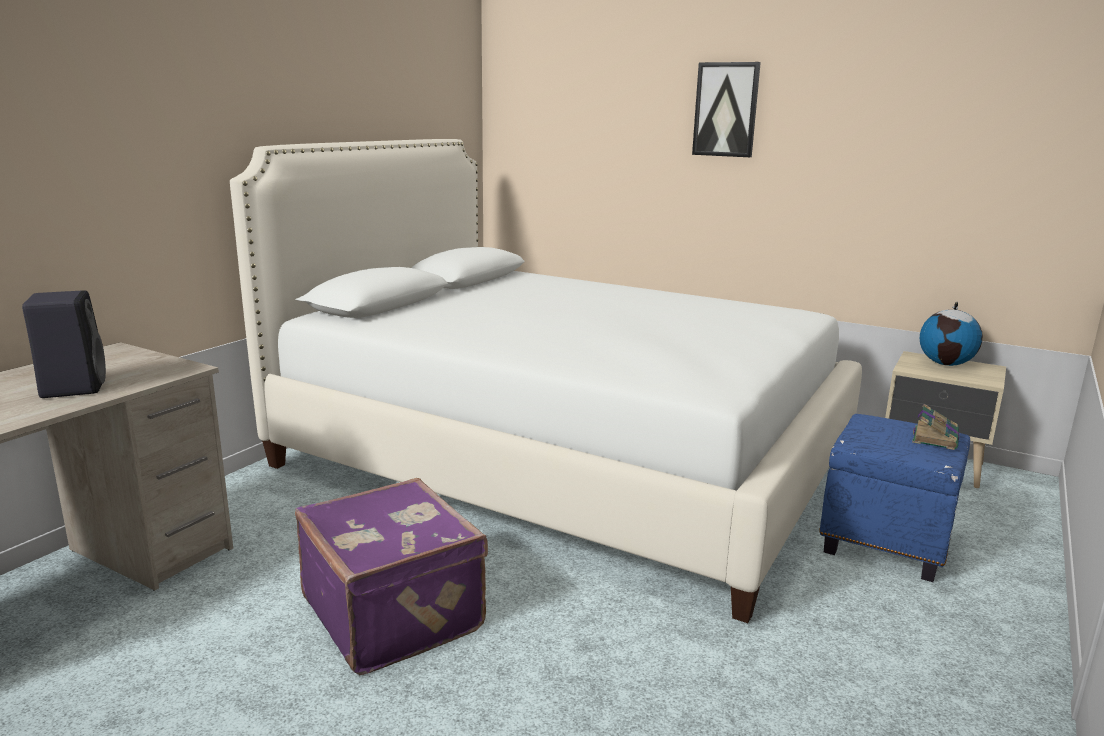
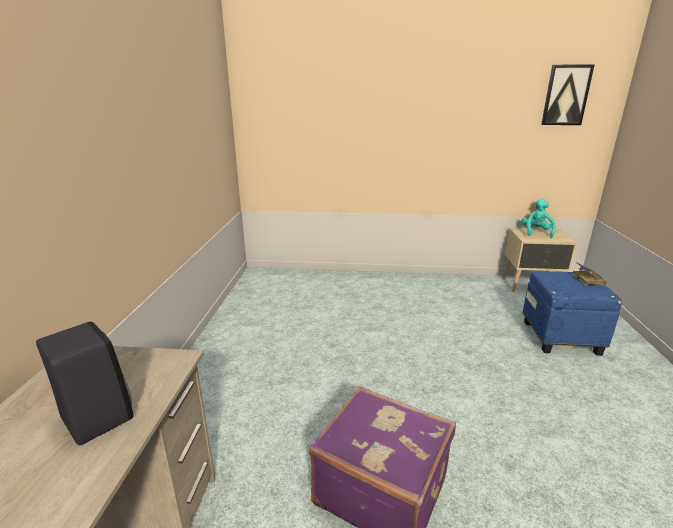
camera: 25 degrees left, 5 degrees up
(563, 458) = (361, 328): white bed -> none
(726, 109) = (406, 98): picture -> picture (566, 95)
(946, 364) = (536, 232): globe -> turquoise plush toy

